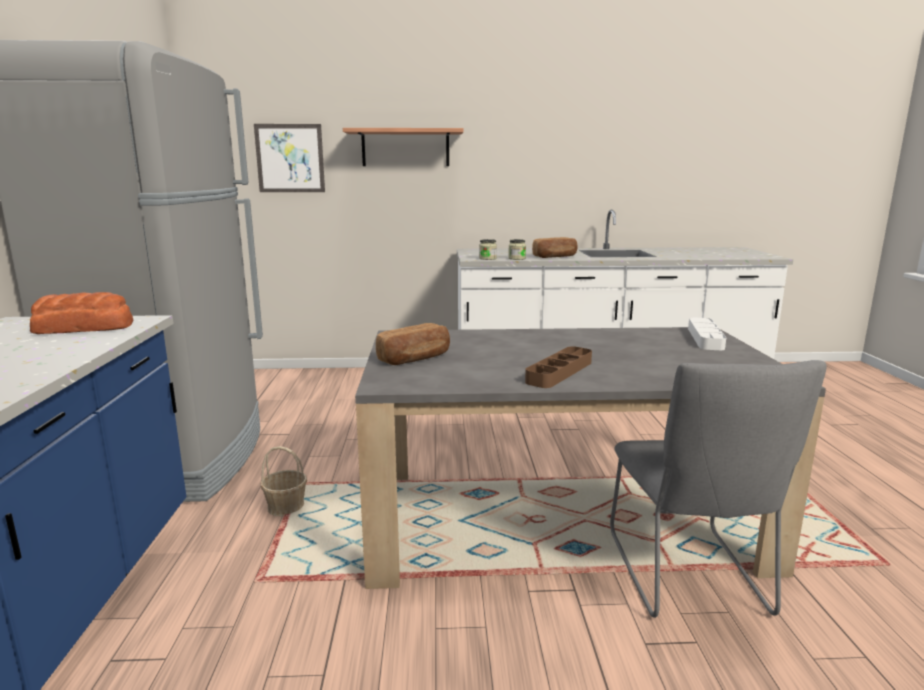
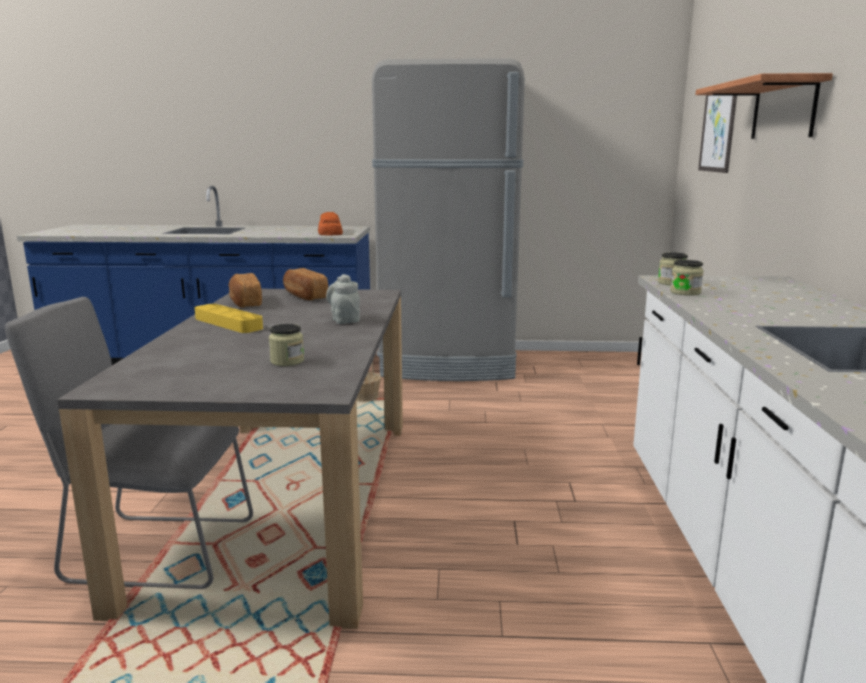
camera: 95 degrees right, 0 degrees up
(521, 338) = (345, 320): none -> grey teapot
(555, 256) = (734, 308): bread -> bread (245, 302)
(559, 372) = (228, 323): brown tray -> yellow tray
(657, 343) = (287, 361): none -> jar
(705, 338) = (289, 385): white tray -> none

